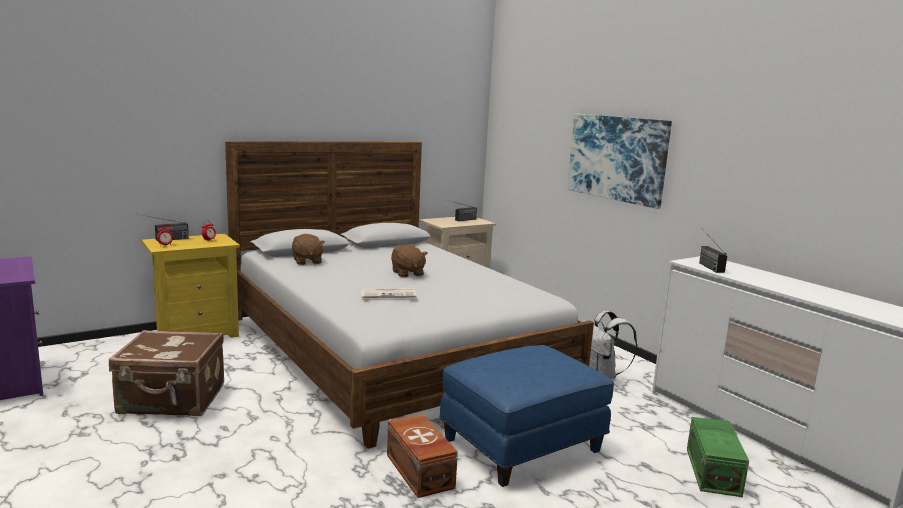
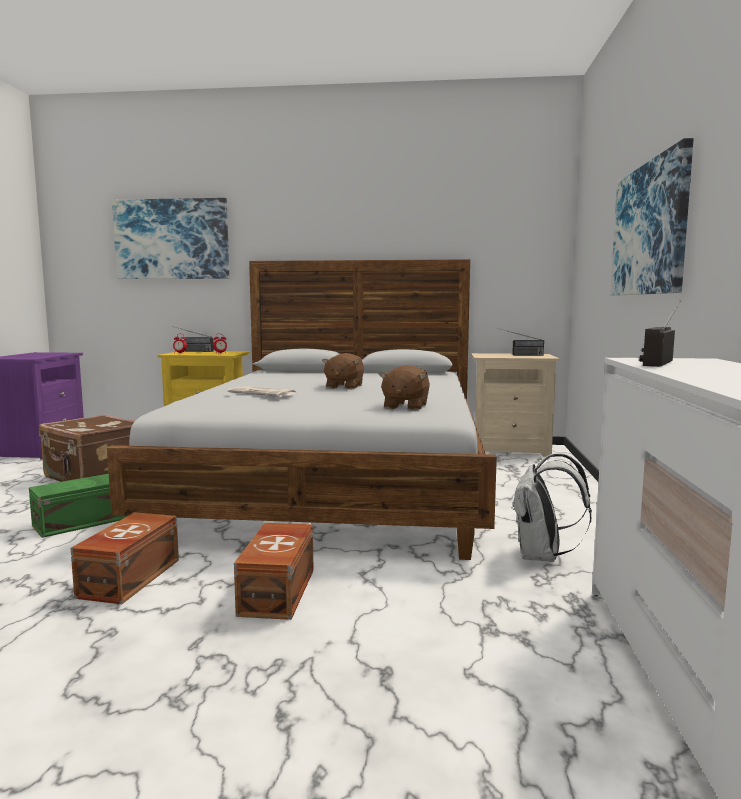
camera: 40 degrees right, 5 degrees down
(129, 115) = (172, 239): none -> picture
(307, 261) = (282, 375): brown plush toy -> brown plush toy (405, 406)
(522, 444) = (279, 591): blue ottoman -> brown storage box
(714, 471) = (485, 727): green storage box -> green storage box (82, 522)

